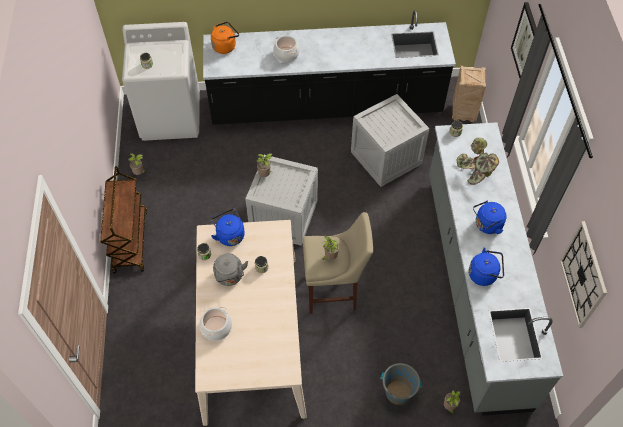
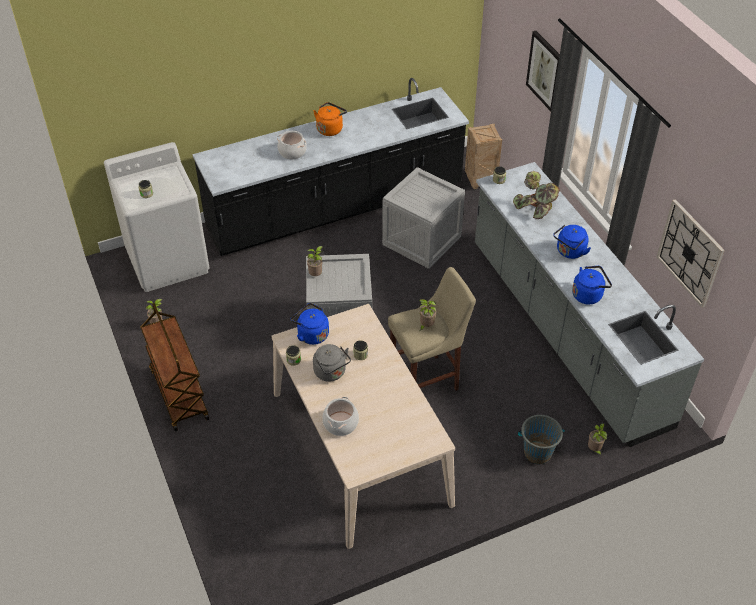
camera: 20 degrees left, 10 degrees down
(225, 46) = (222, 159): orange kettle -> orange kettle (330, 129)

